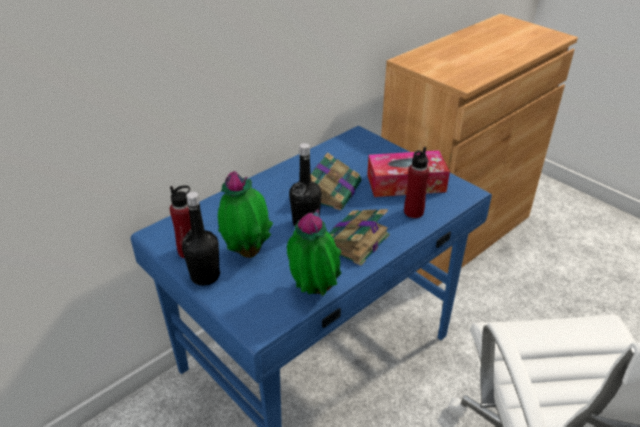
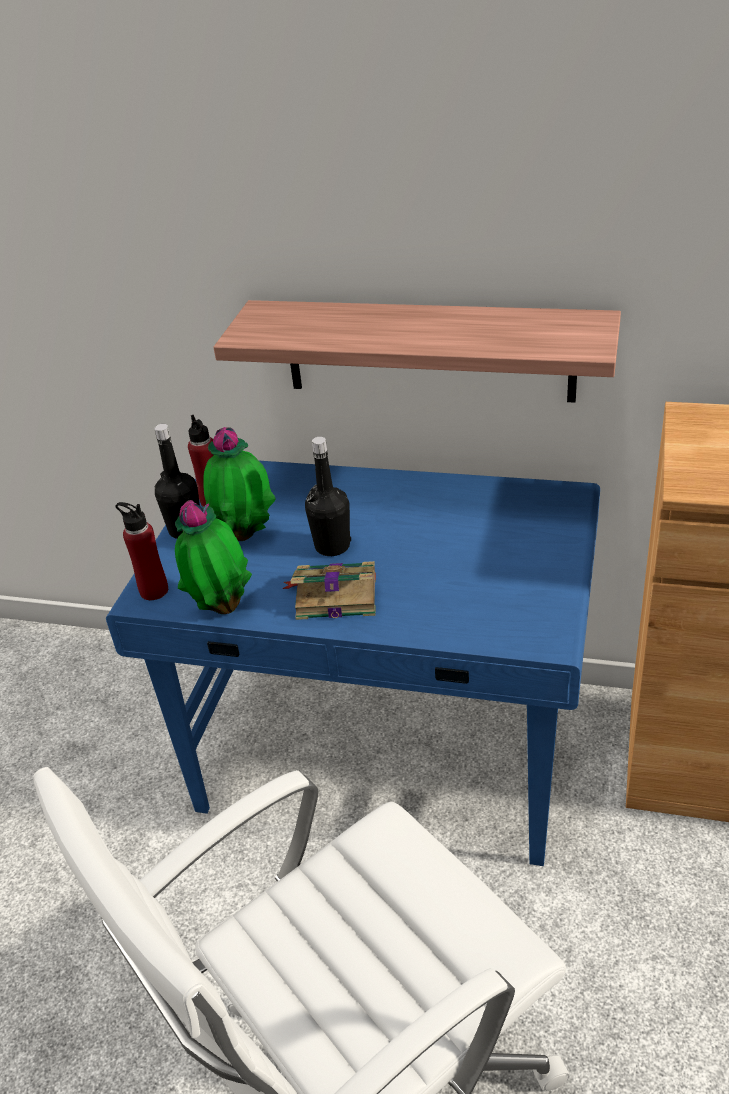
camera: 60 degrees right, 0 degrees up
(271, 78) = (428, 350): none -> shelf
(333, 191) = (417, 534): book -> none
(406, 183) = (503, 581): tissue box -> none
(413, 212) = (445, 614): red bottle -> red bottle (154, 591)

